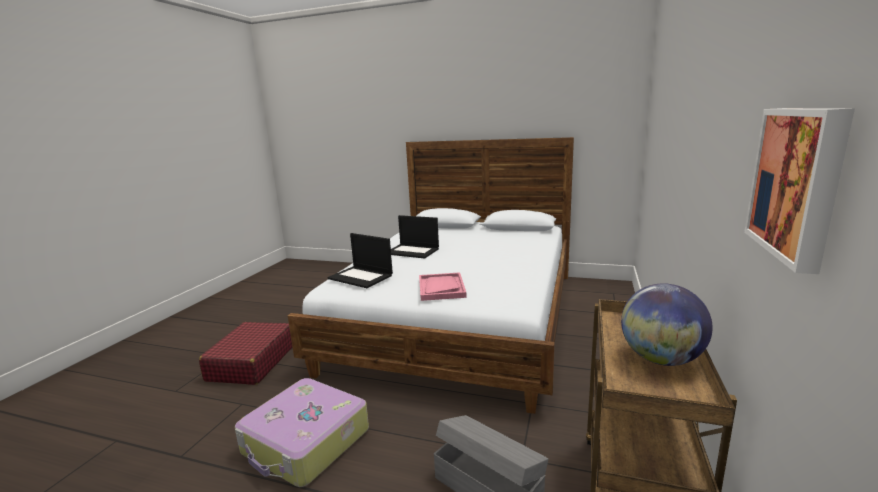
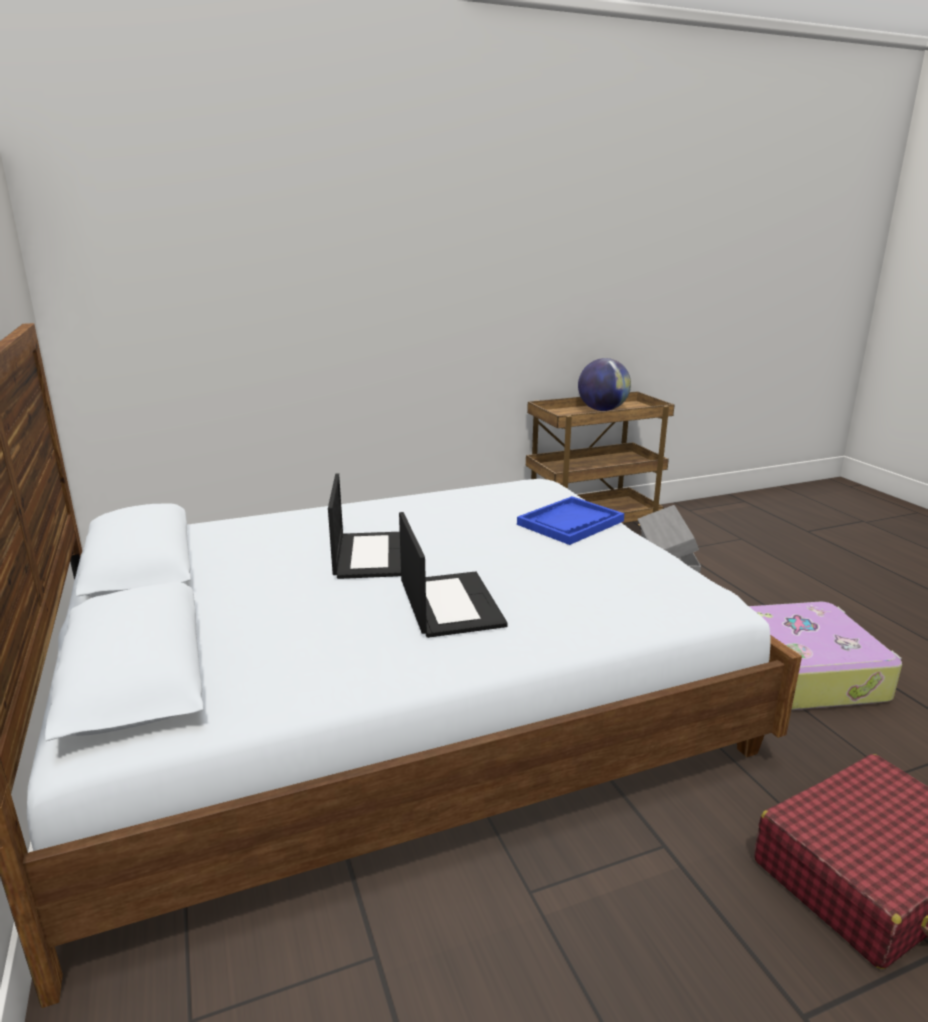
camera: 130 degrees left, 5 degrees up
(361, 277) = (644, 583): laptop -> laptop (371, 555)
(441, 288) = (570, 523): pink tray -> blue tray
(799, 182) = (649, 274): picture -> none

